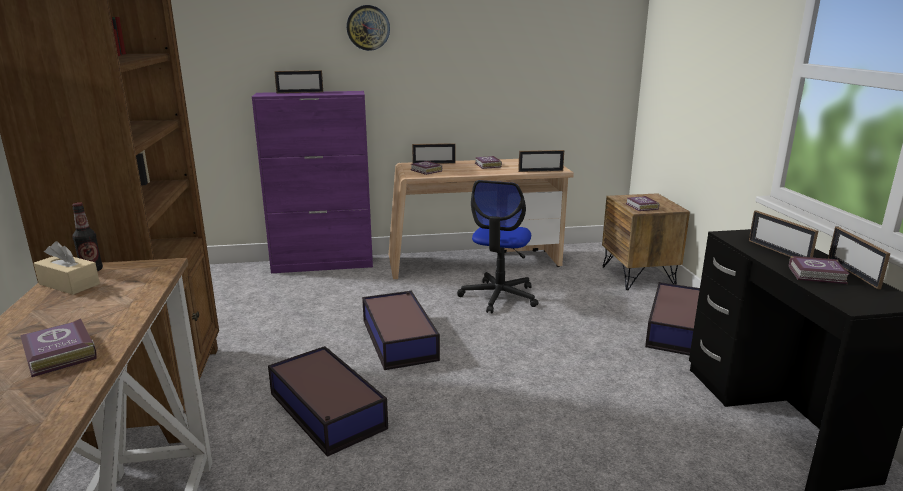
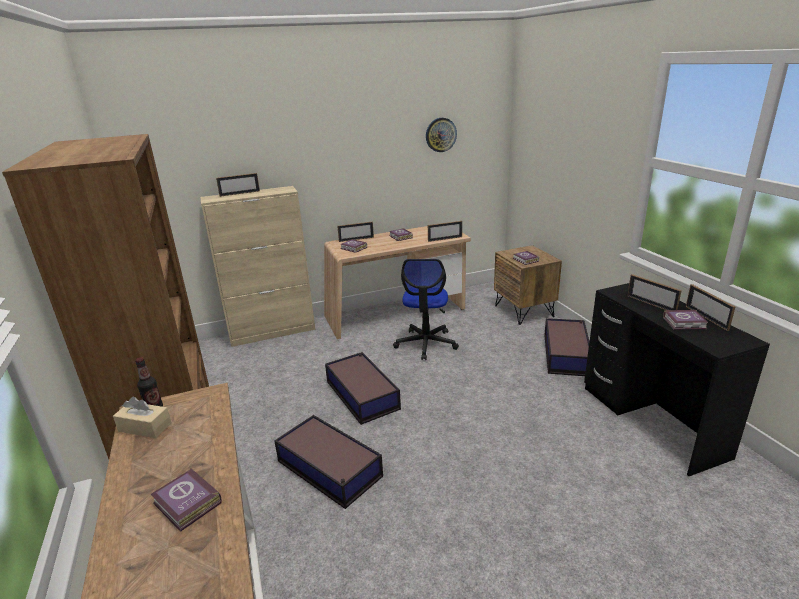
camera: 10 degrees left, 5 degrees up
(323, 264) = (273, 332): purple cabinet -> beige cabinet
(368, 28) = (291, 132): wall clock -> wall clock (440, 135)

